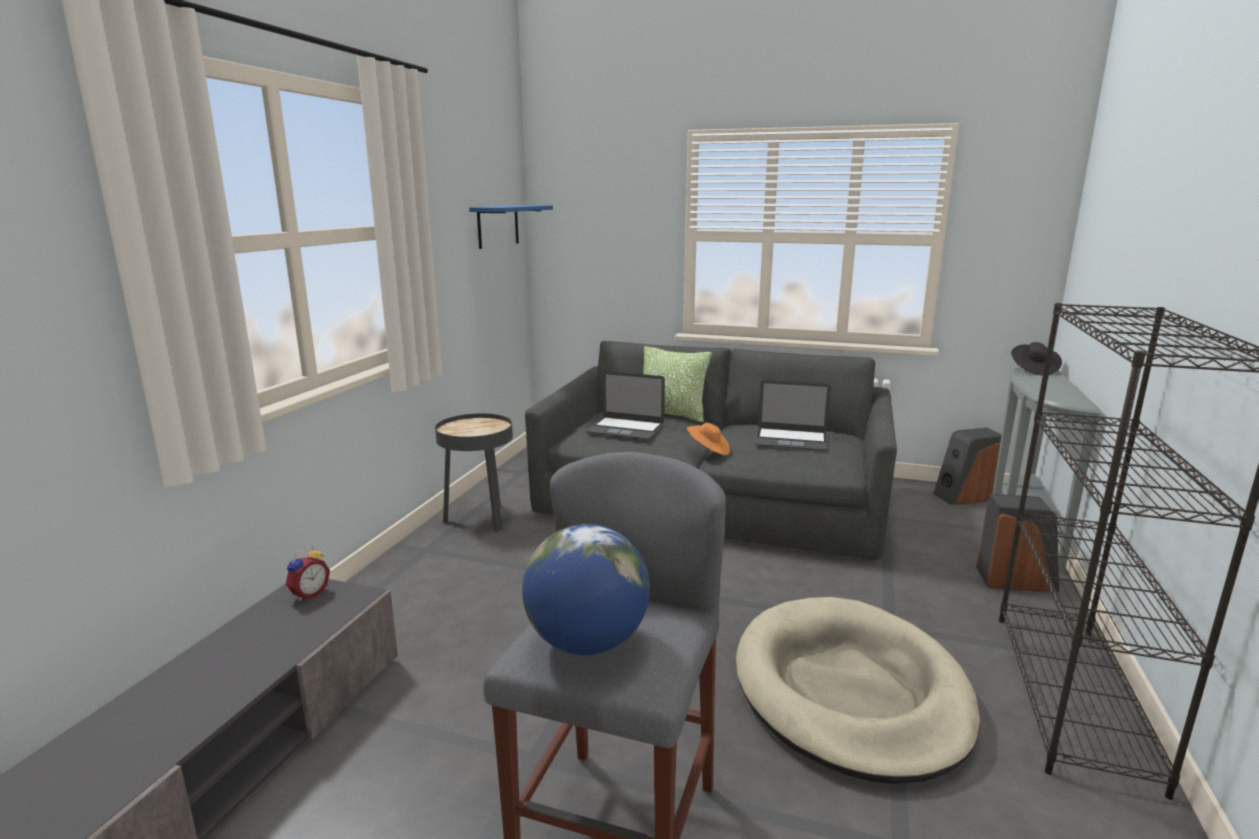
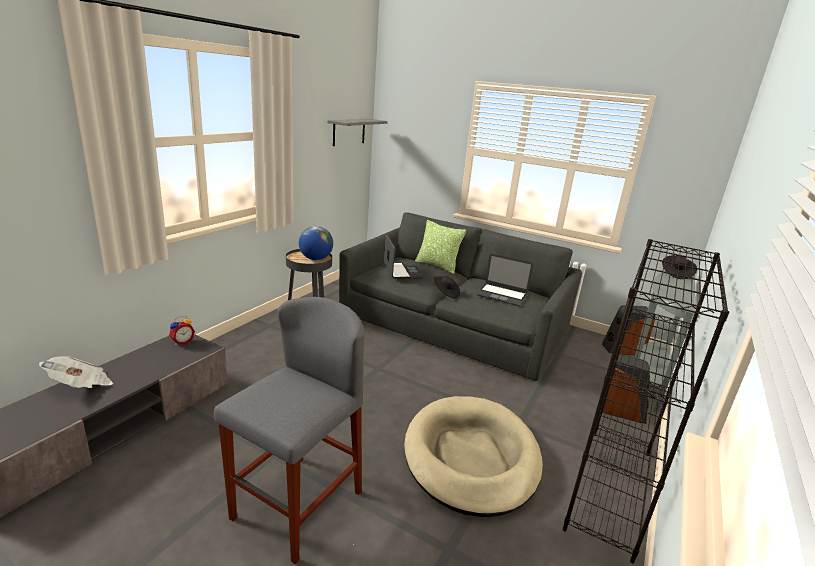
camera: 10 degrees right, 5 degrees up
(149, 703) = (81, 385): none -> newspaper
(498, 226) = (349, 132): blue shelf -> grey shelf
(587, 642) = (272, 400): globe -> globe (316, 259)
(625, 428) = (402, 271): laptop -> laptop turned 135 degrees counterclockwise
(708, 450) = (446, 293): orange hat -> black hat

